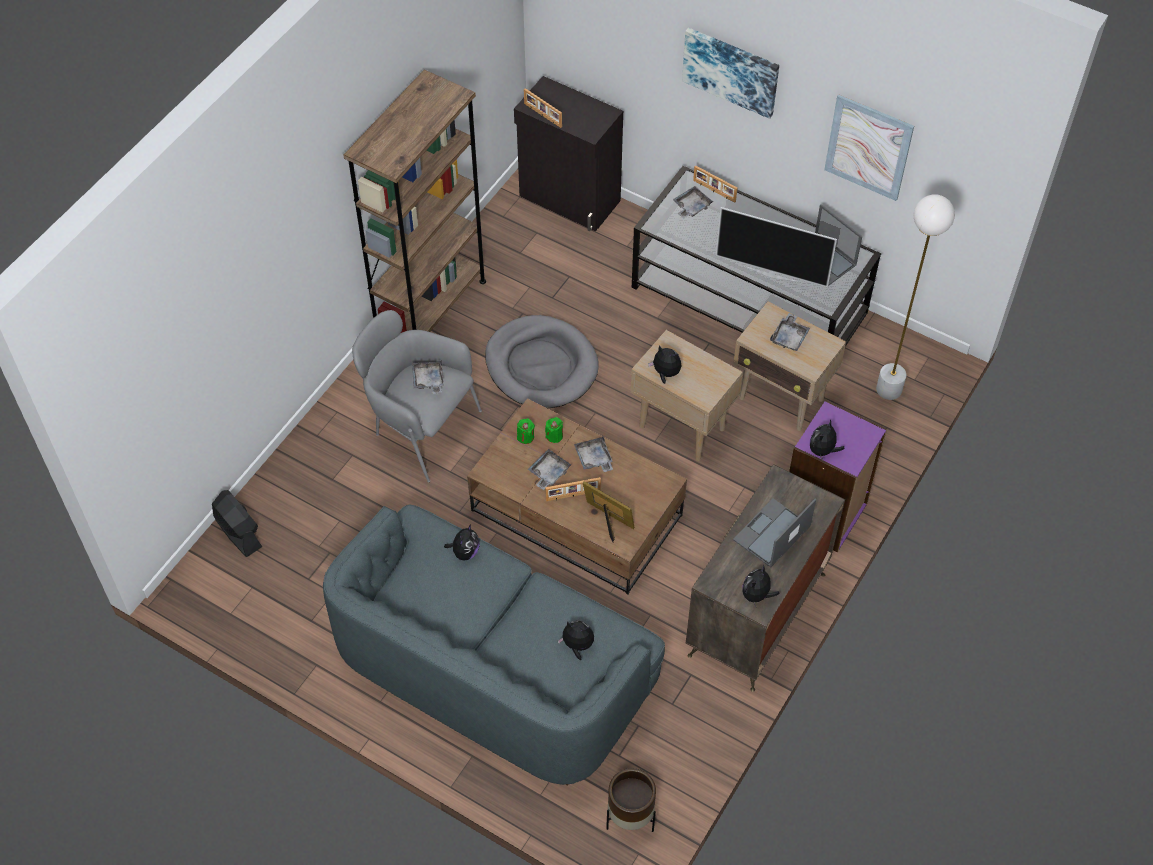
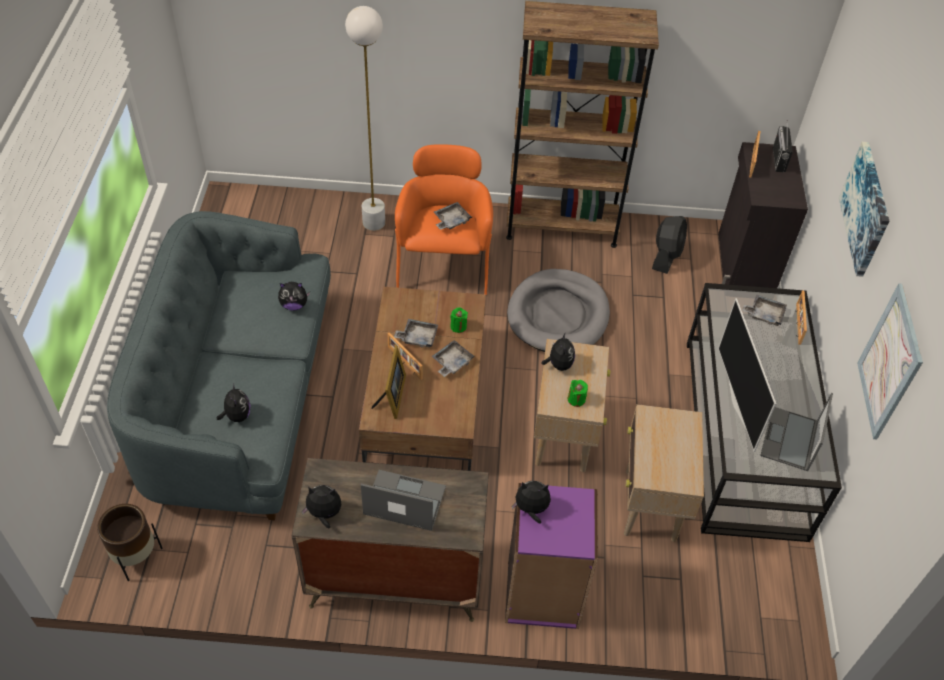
camera: 60 degrees right, 5 degrees down
(238, 533) = (287, 203): black fan -> black fan (666, 256)
(419, 428) = (443, 264): grey armchair -> orange armchair
(525, 437) = (445, 308): green candle -> green candle (576, 399)
(552, 96) = (778, 159): none -> radio
(789, 337) = (672, 445): grey tray -> none
(889, 389) = (730, 597): white floor lamp -> white floor lamp (373, 223)

